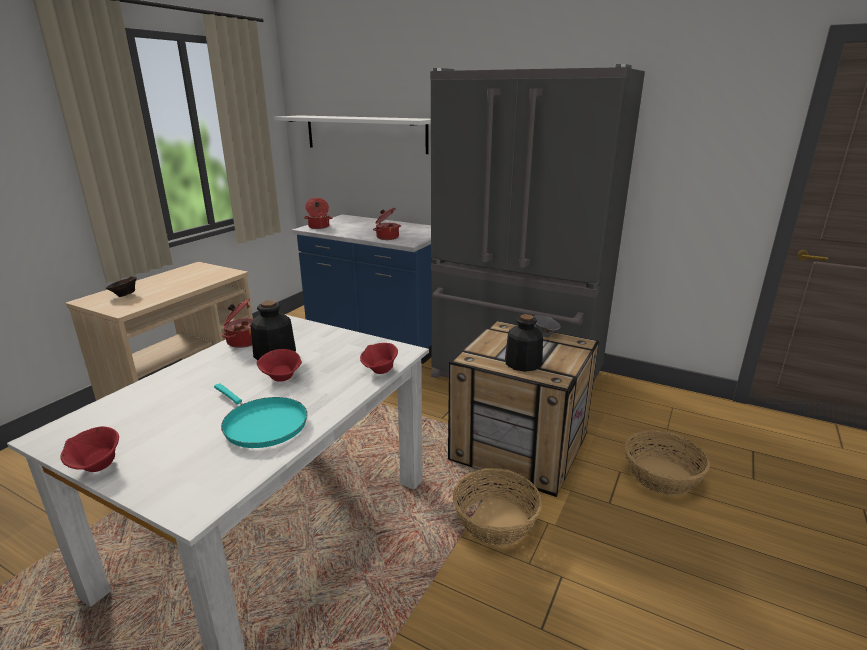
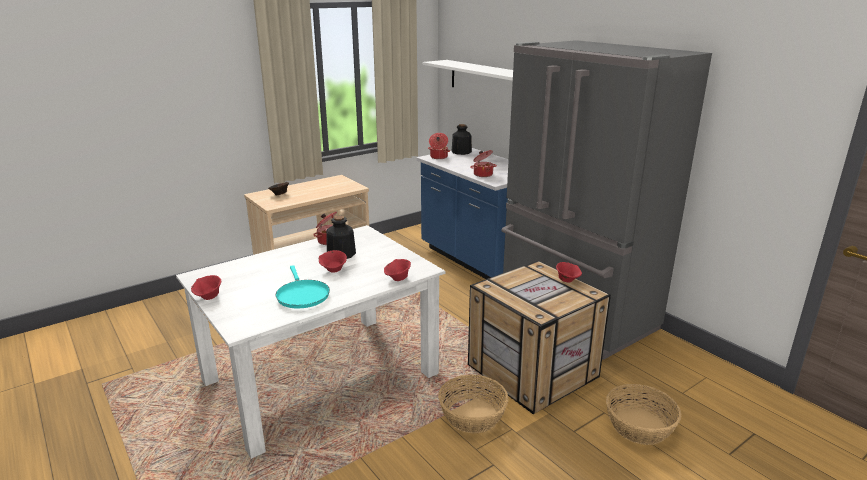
camera: 25 degrees right, 0 degrees up
(522, 363) = (525, 298): bottle -> bottle (461, 152)
(544, 335) = (567, 280): grey bowl -> red bowl

